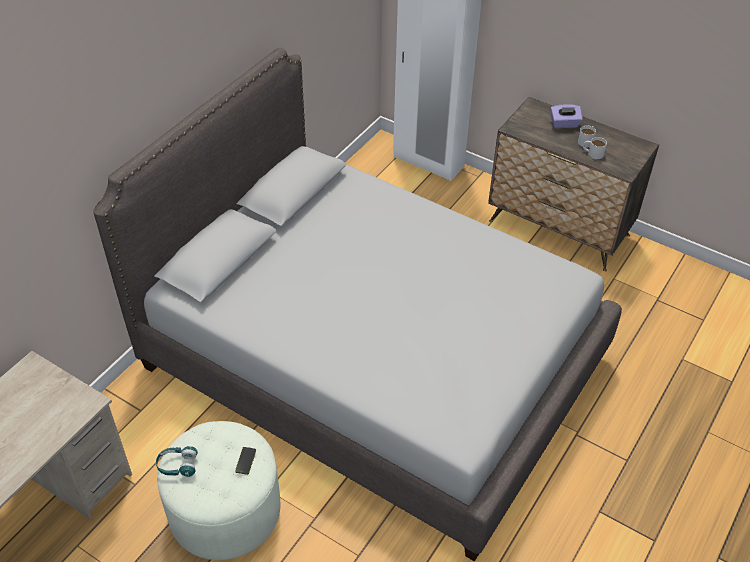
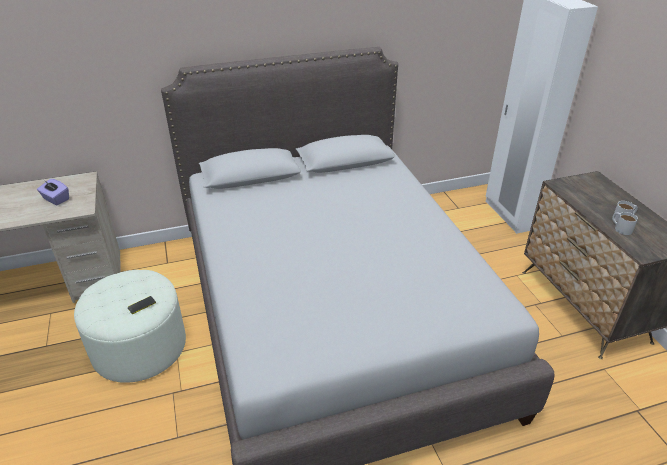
camera: 40 degrees right, 10 degrees down
(177, 465) = (105, 283): turquoise headphones -> none
(564, 124) = (613, 199): purple tissue box -> purple tissue box (56, 199)

